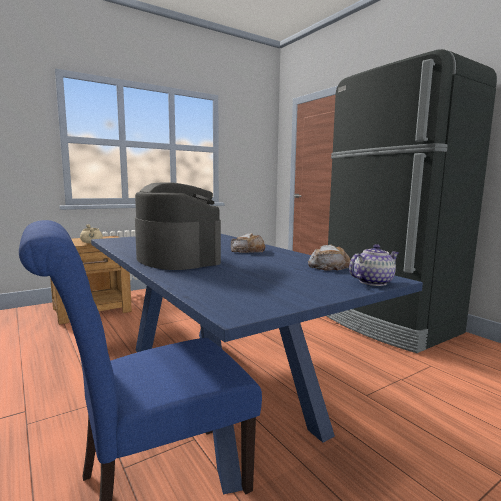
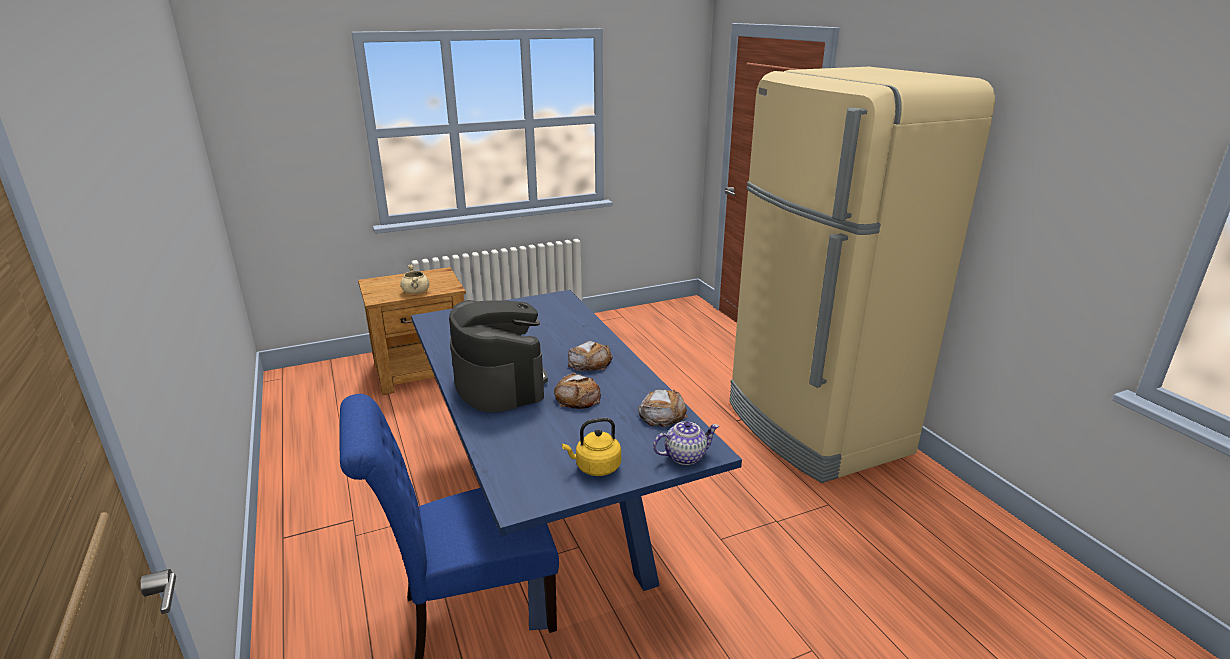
camera: 10 degrees right, 15 degrees up
(250, 262) = (577, 397): none -> bread
(297, 290) = (595, 467): none -> yellow kettle
(389, 324) = (815, 428): black fridge -> beige fridge

